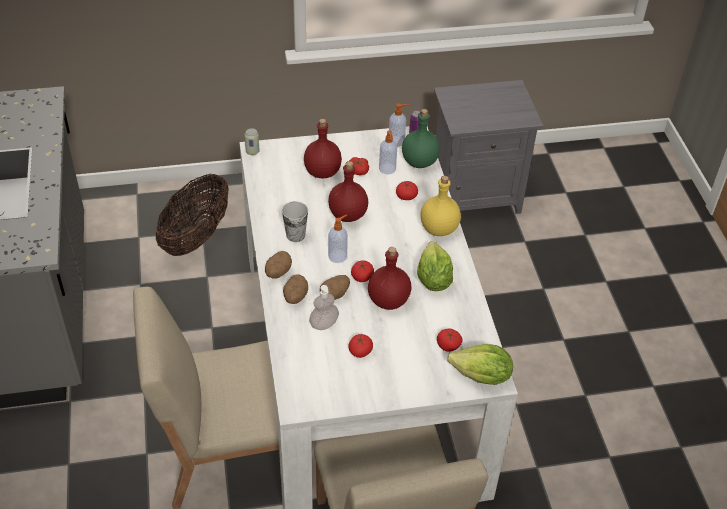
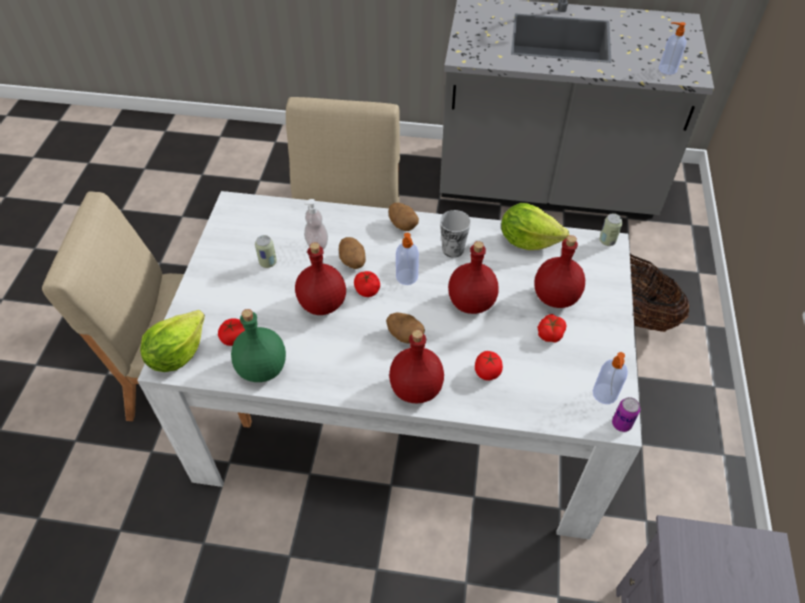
camera: 110 degrees right, 5 degrees up
(295, 297) = (363, 230): potato -> potato (405, 335)
(360, 351) = (268, 262): tomato -> can
(387, 169) = (546, 366): soap dispenser -> soap dispenser (666, 69)
(420, 162) = (554, 409): green bottle -> green bottle (262, 369)
(433, 279) = (334, 354): lettuce -> lettuce (528, 240)
(439, 229) = (415, 388): yellow bottle -> red bottle

